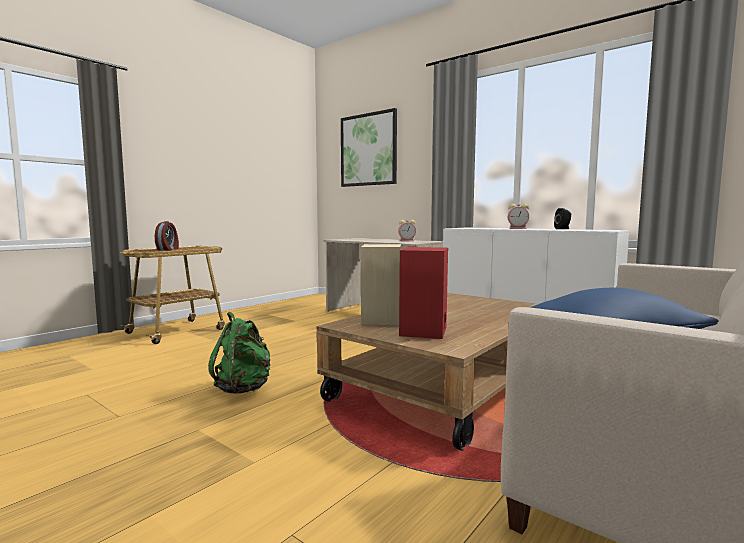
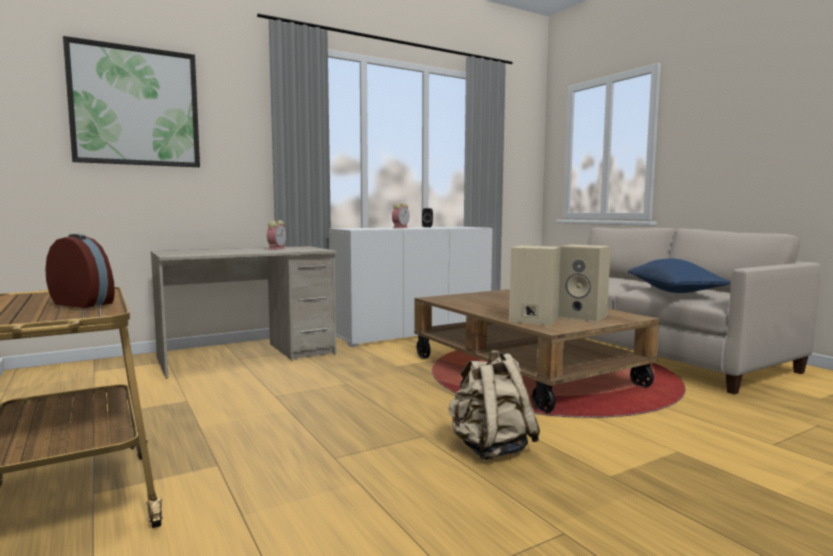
camera: 70 degrees left, 0 degrees up
(244, 389) = (490, 449): green backpack -> beige backpack
(424, 331) = (583, 316): red speaker -> beige speaker

